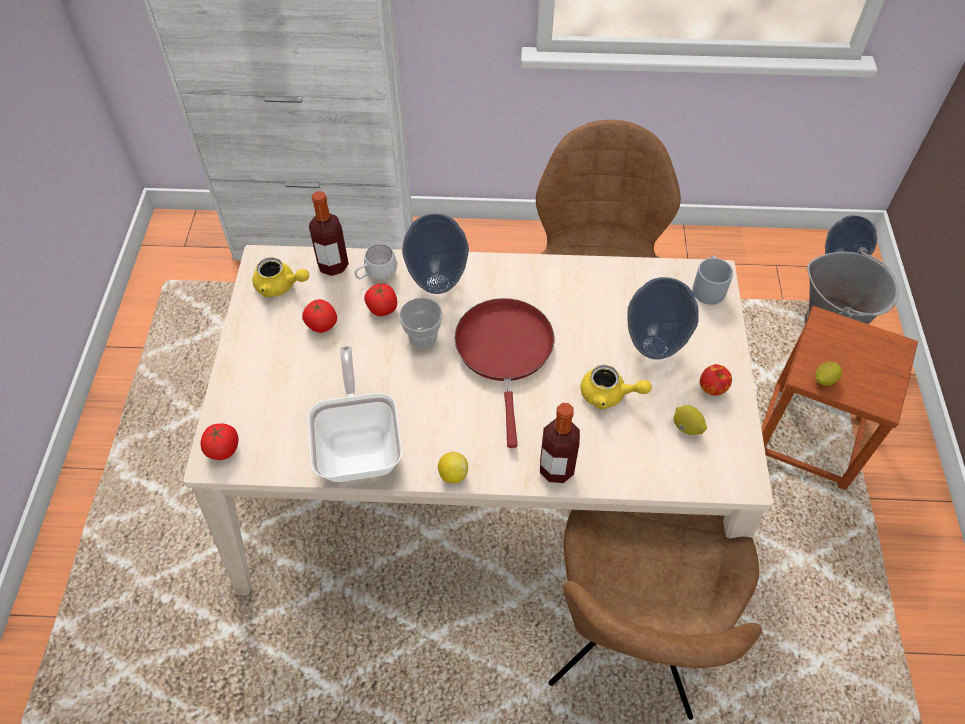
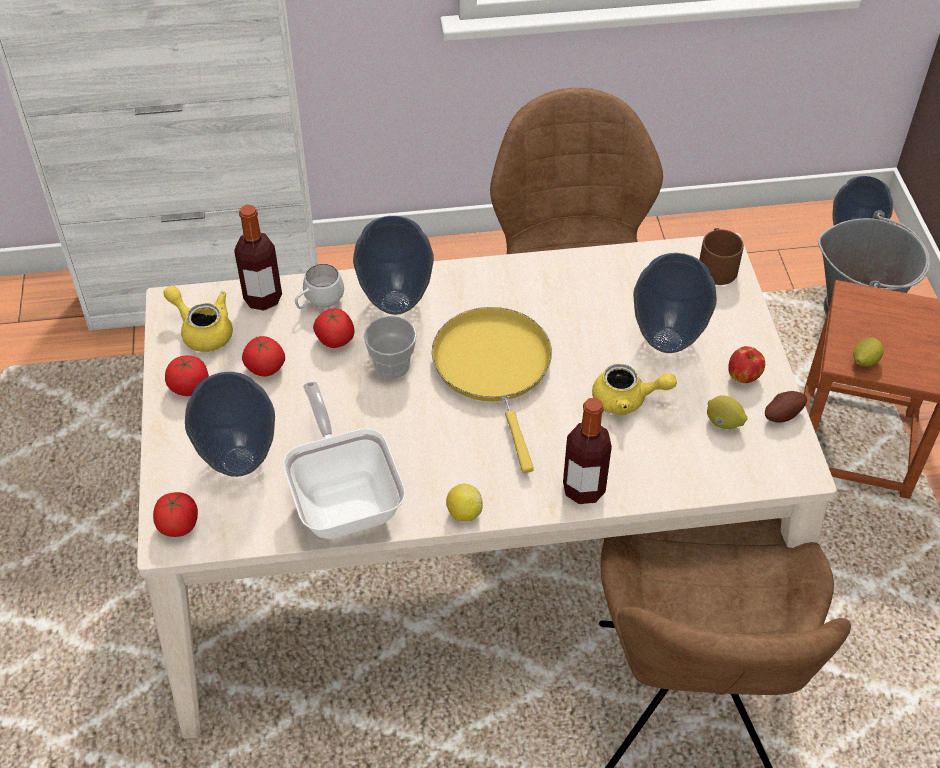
camera: 10 degrees left, 5 degrees down
(259, 332) = (189, 387): none -> tomato
(280, 286) = (203, 330): yellow teapot -> yellow teapot turned 150 degrees counterclockwise
(282, 402) = (238, 462): none -> vase
(505, 351) = (494, 368): red frying pan -> yellow frying pan
(708, 287) = (715, 266): grey mug -> brown mug
(738, 427) = (782, 414): none -> potato

